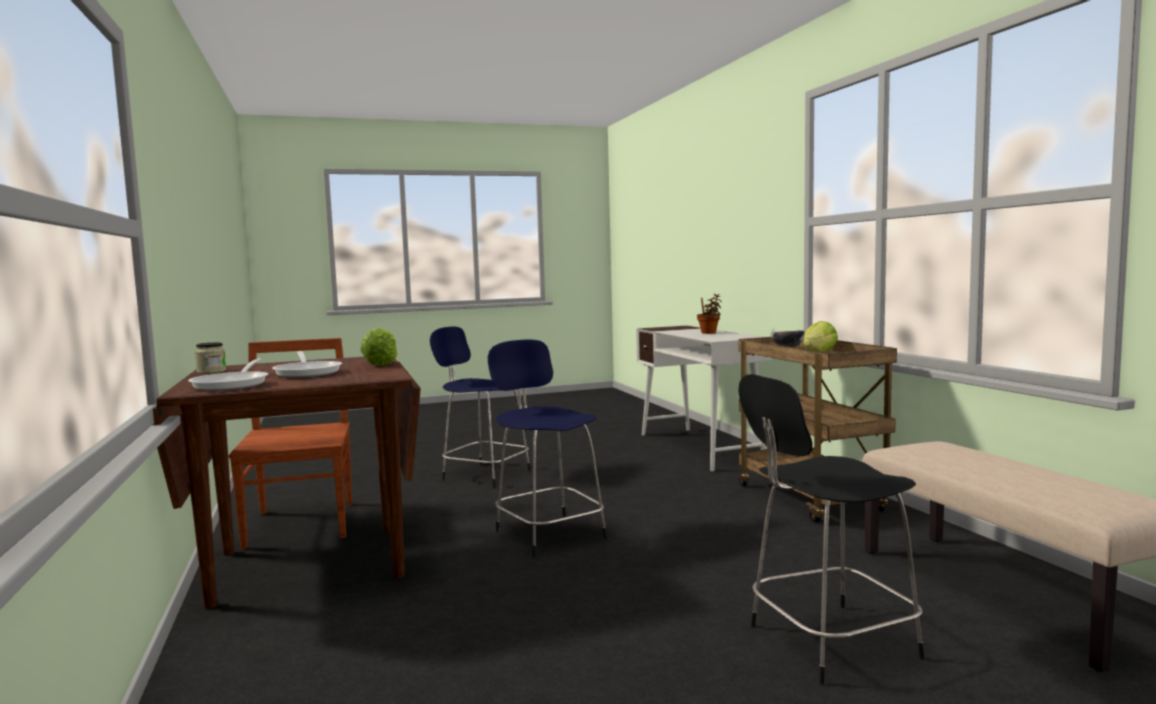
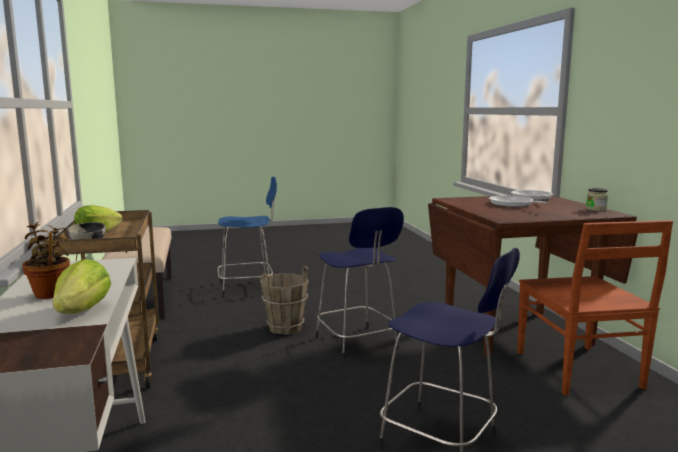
camera: 175 degrees left, 5 degrees up
(381, 364) = (477, 210): lettuce -> lettuce (82, 311)
(658, 549) = (285, 328): none -> brown bucket
(827, 642) = (248, 287): black stool -> blue stool

